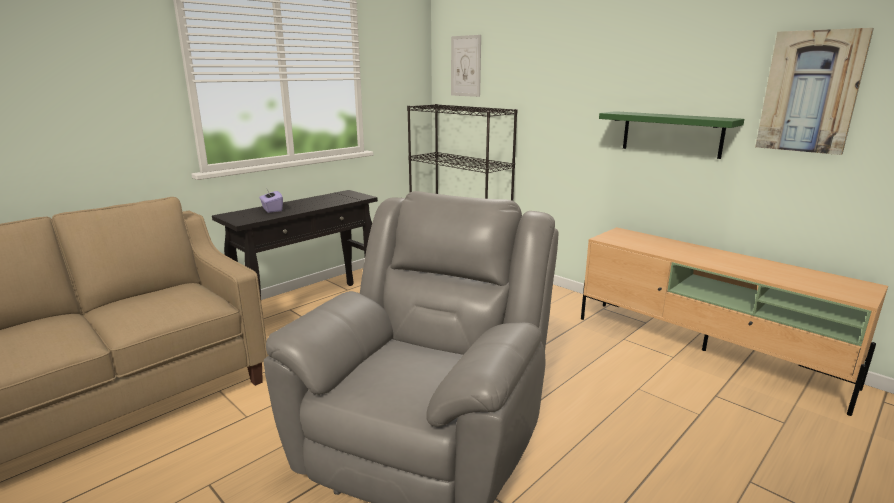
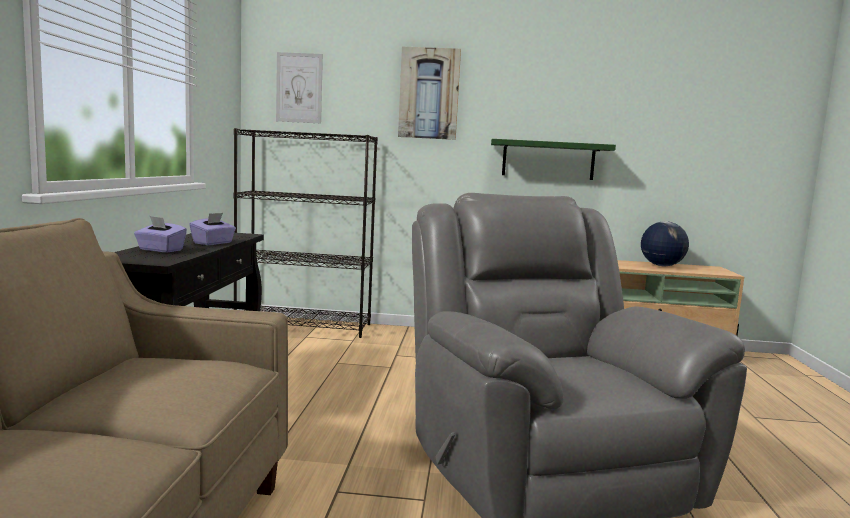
camera: 40 degrees left, 10 degrees down
(319, 205) = (213, 243): none -> purple tissue box
(781, 271) = (661, 266): none -> globe
(810, 92) = (655, 124): picture -> picture (429, 93)

